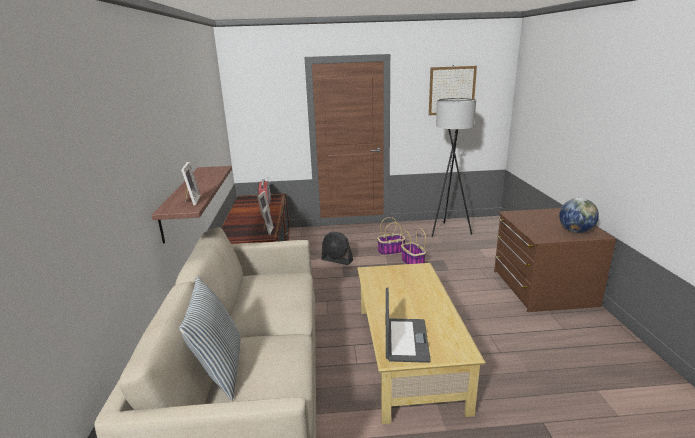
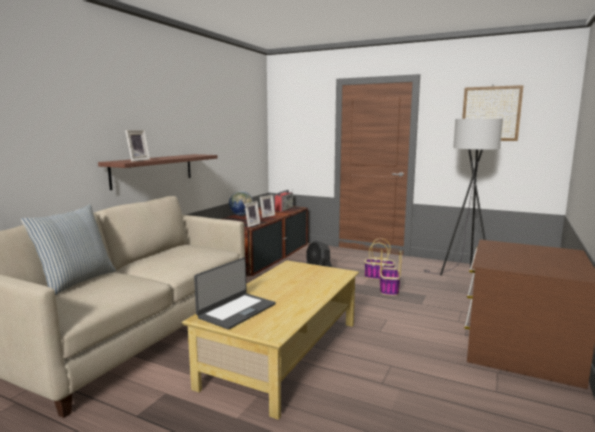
camera: 30 degrees right, 10 degrees down
(575, 231) = (551, 268): globe -> globe (241, 215)

